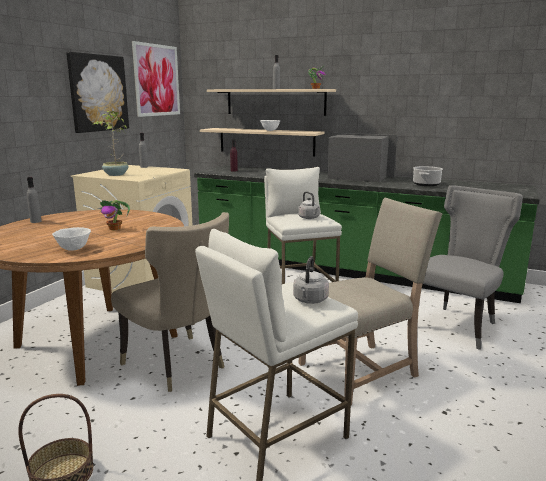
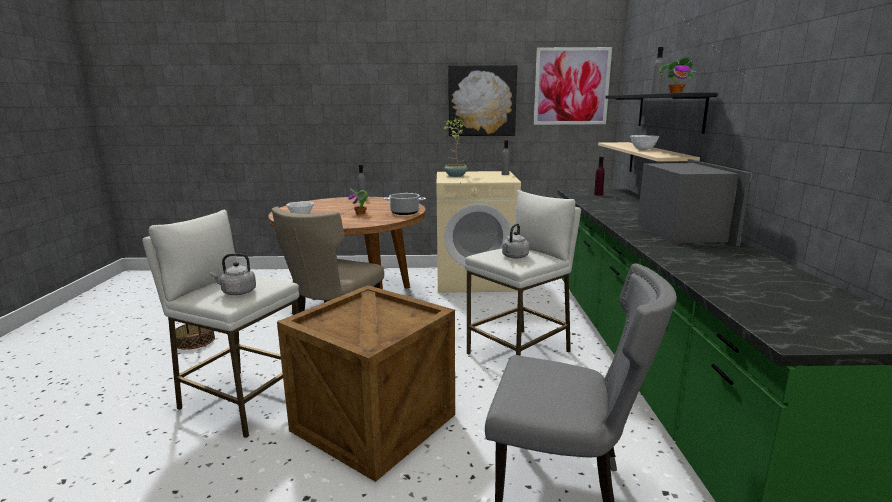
camera: 65 degrees right, 0 degrees up
(275, 102) = (669, 111): beige shelf -> black shelf
(362, 370) = (374, 424): beige chair -> crate
(426, 184) = (718, 265): cooking pot -> cooking pot (405, 212)

